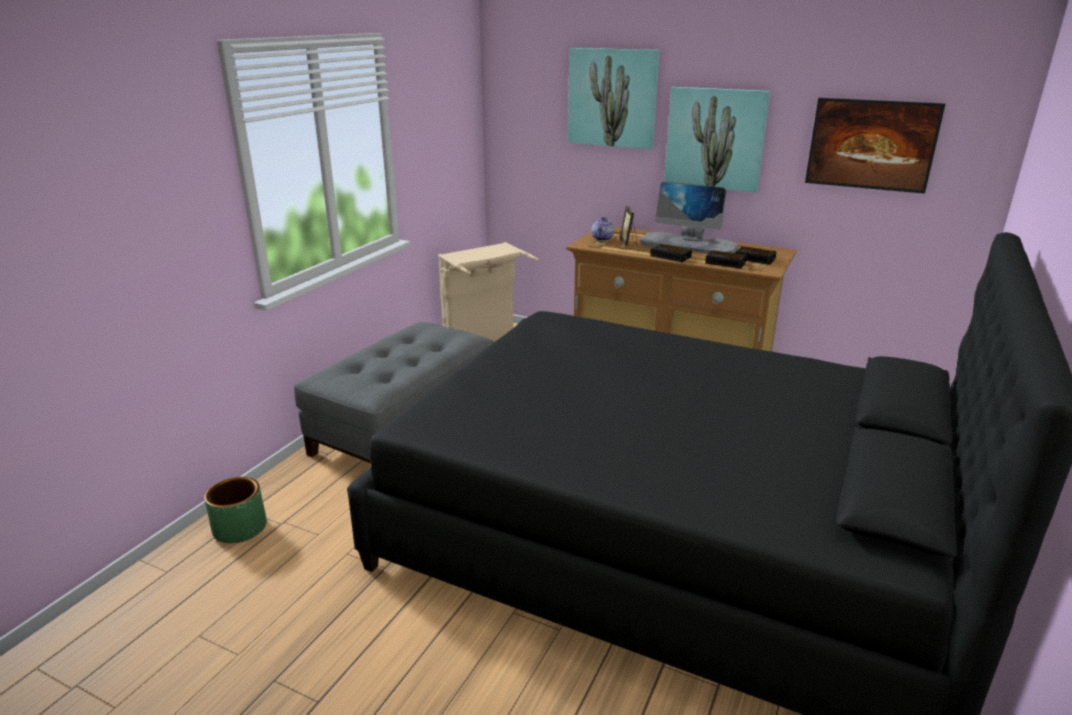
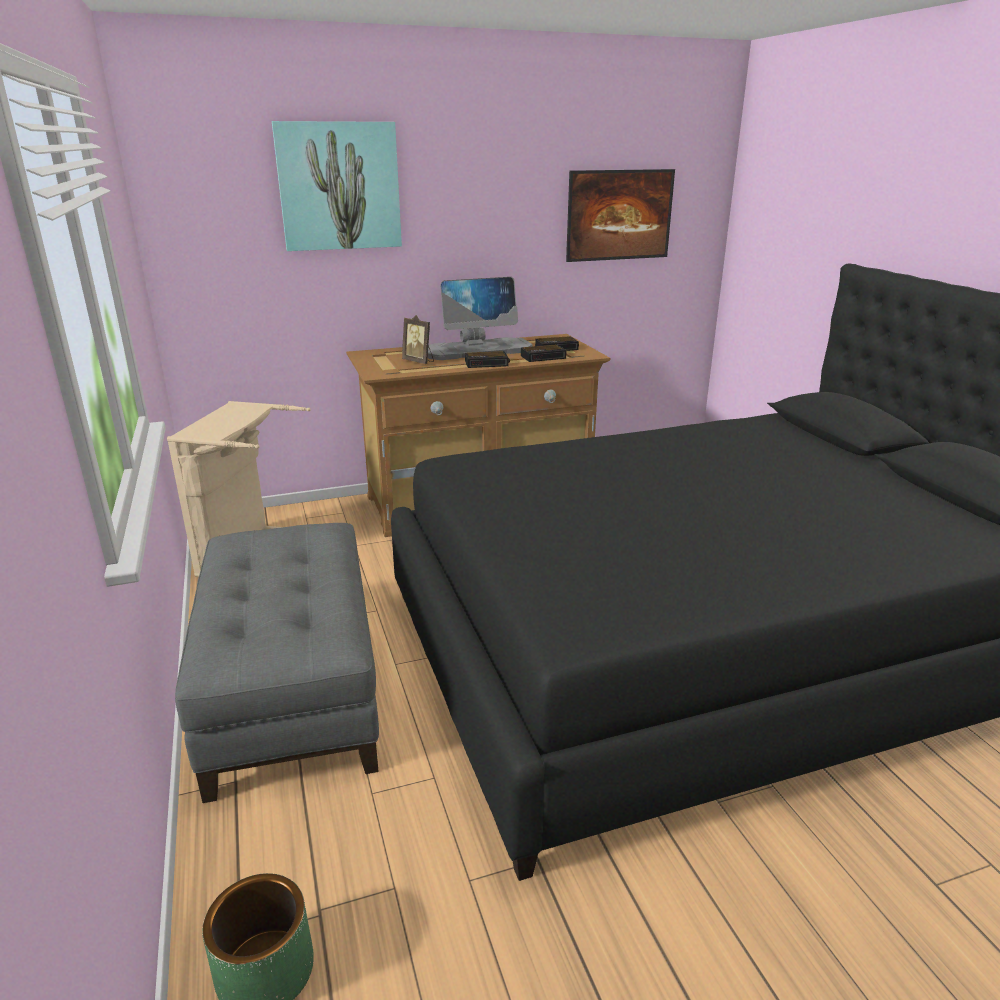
camera: 45 degrees left, 0 degrees up
(603, 239) = (384, 364): teapot -> none
(715, 139) = (471, 226): picture -> none

